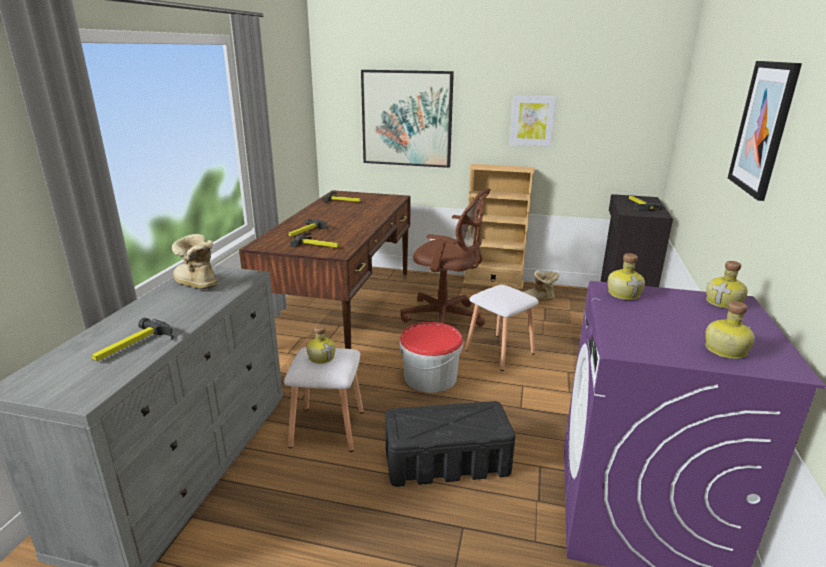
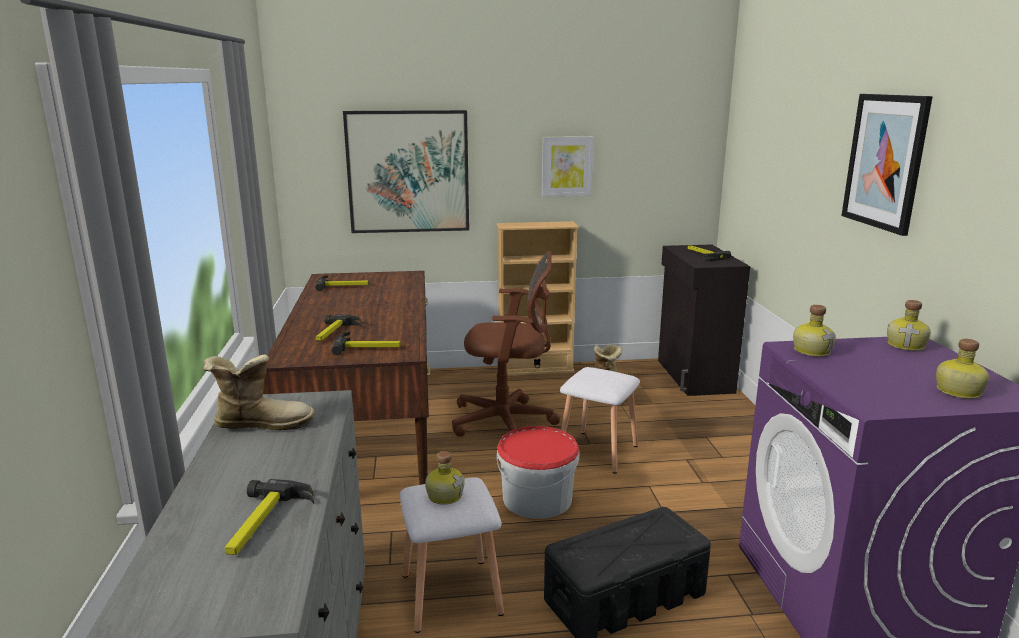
camera: 20 degrees left, 5 degrees down
(195, 284) = (262, 423): boot -> boot turned 150 degrees clockwise

